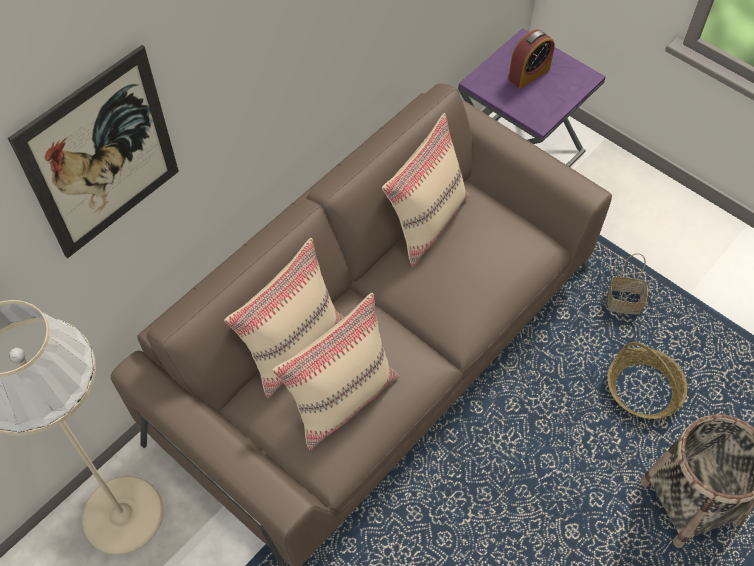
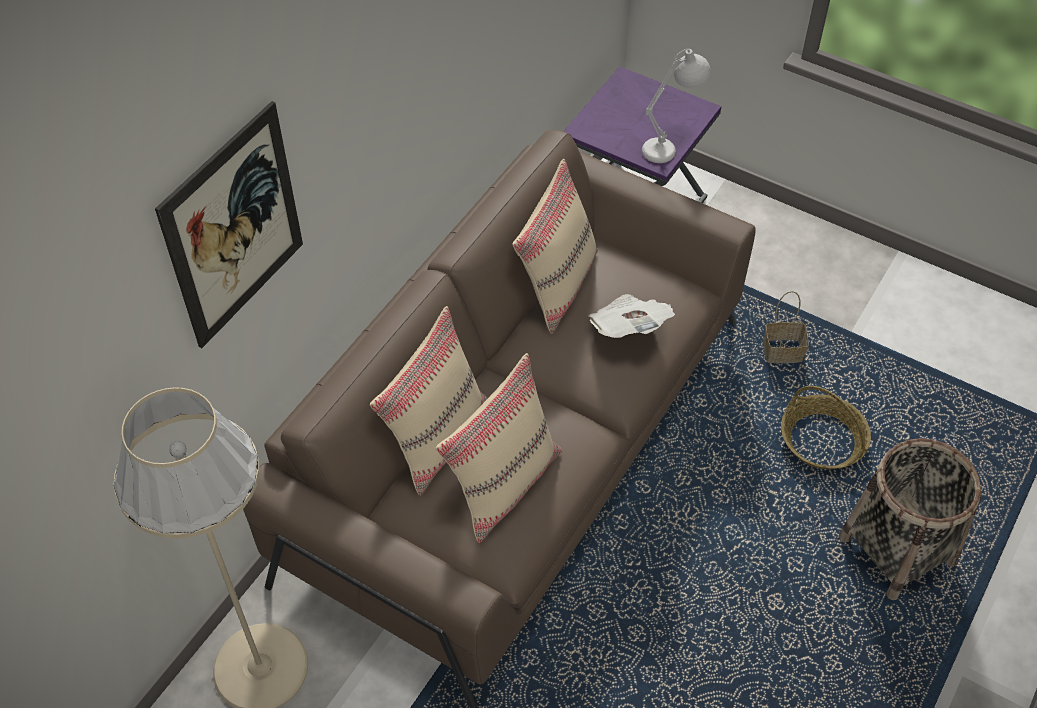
camera: 10 degrees left, 5 degrees down
(481, 272) = (629, 329): none -> newspaper
(529, 74) = (637, 113): alarm clock -> none
(553, 108) = (671, 147): none -> white table lamp

